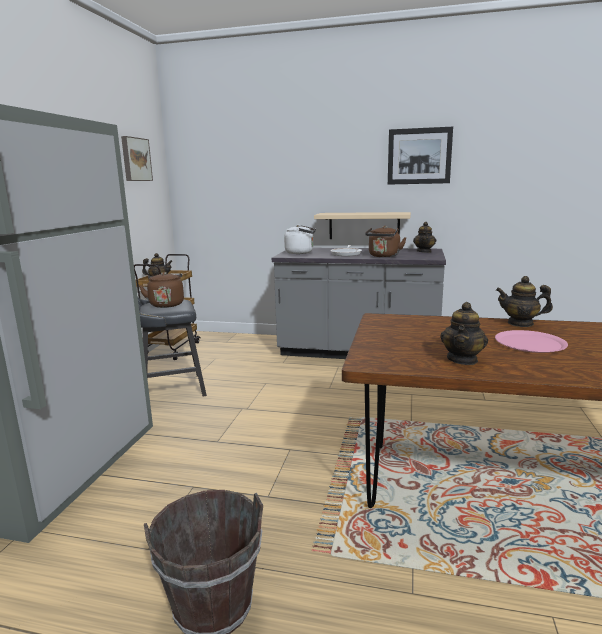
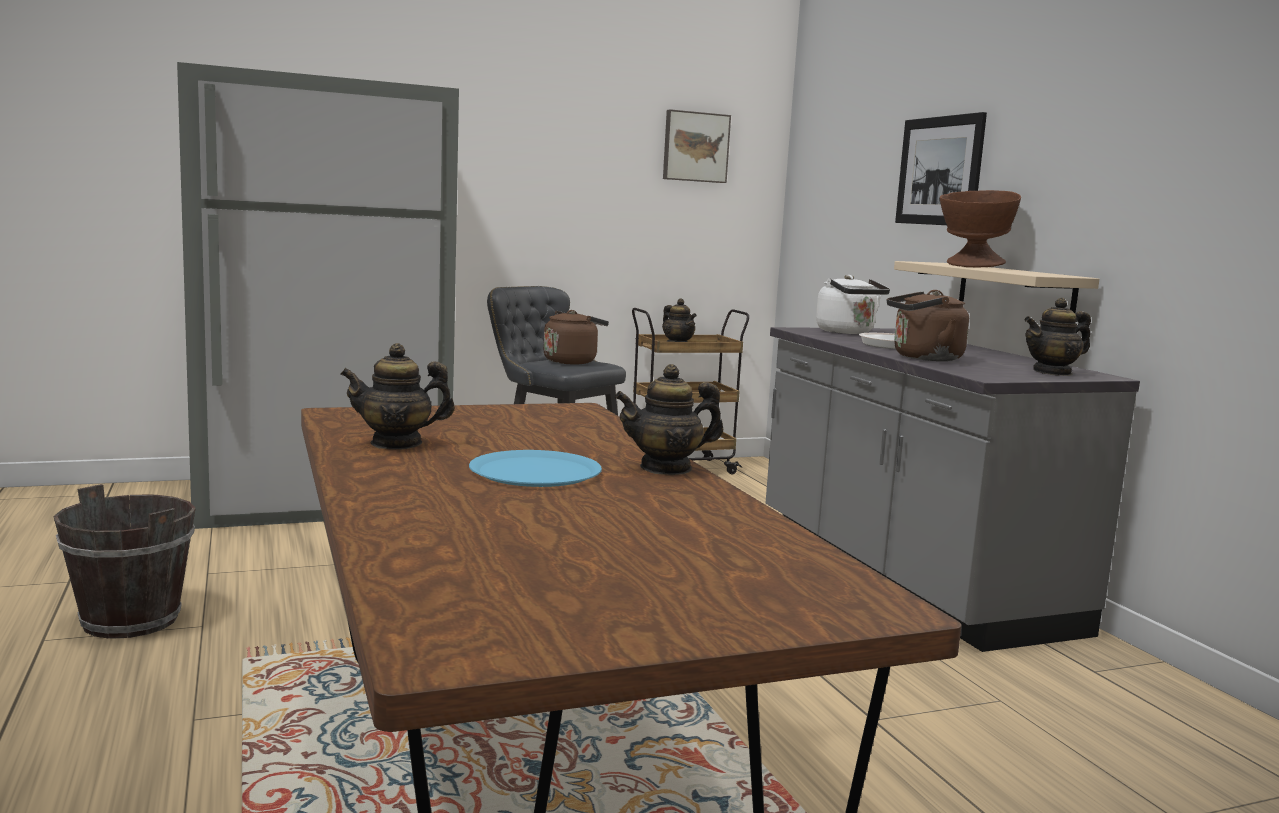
camera: 55 degrees right, 5 degrees down
(354, 213) = (972, 266): none -> brown bowl
(419, 156) = (1131, 140): picture -> picture (939, 171)
(520, 323) = (666, 468): teapot -> teapot turned 90 degrees counterclockwise
(530, 343) = (535, 471): pink plate -> blue plate

